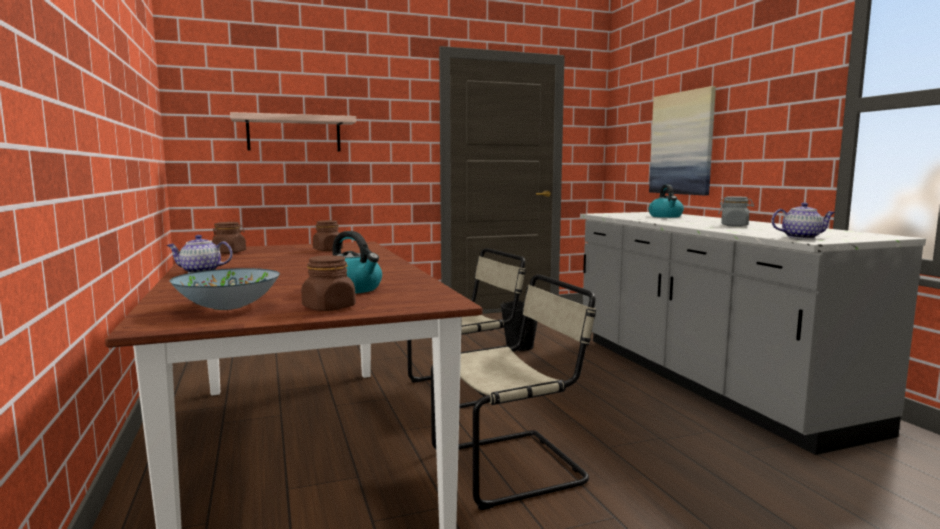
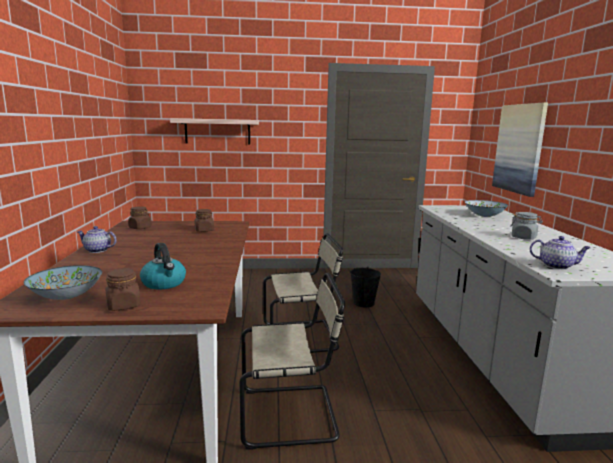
camera: 15 degrees right, 5 degrees up
(666, 216) = (484, 215): kettle -> bowl

